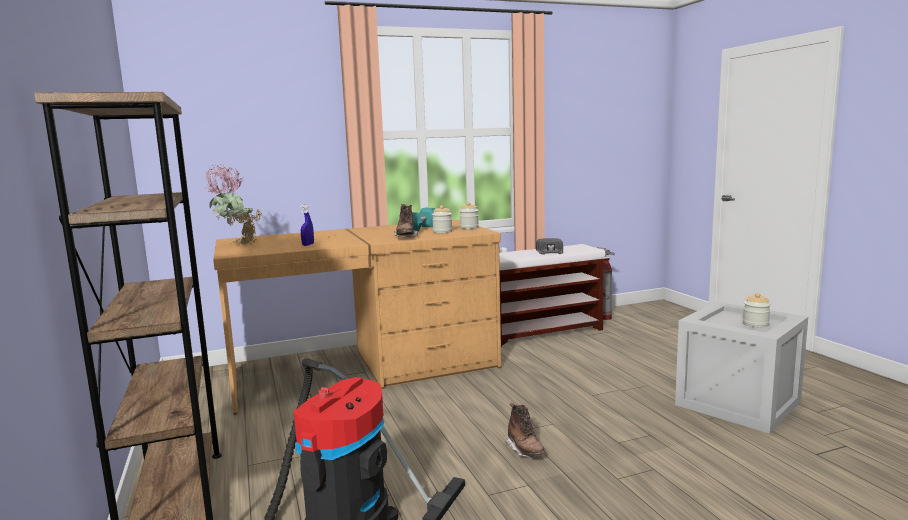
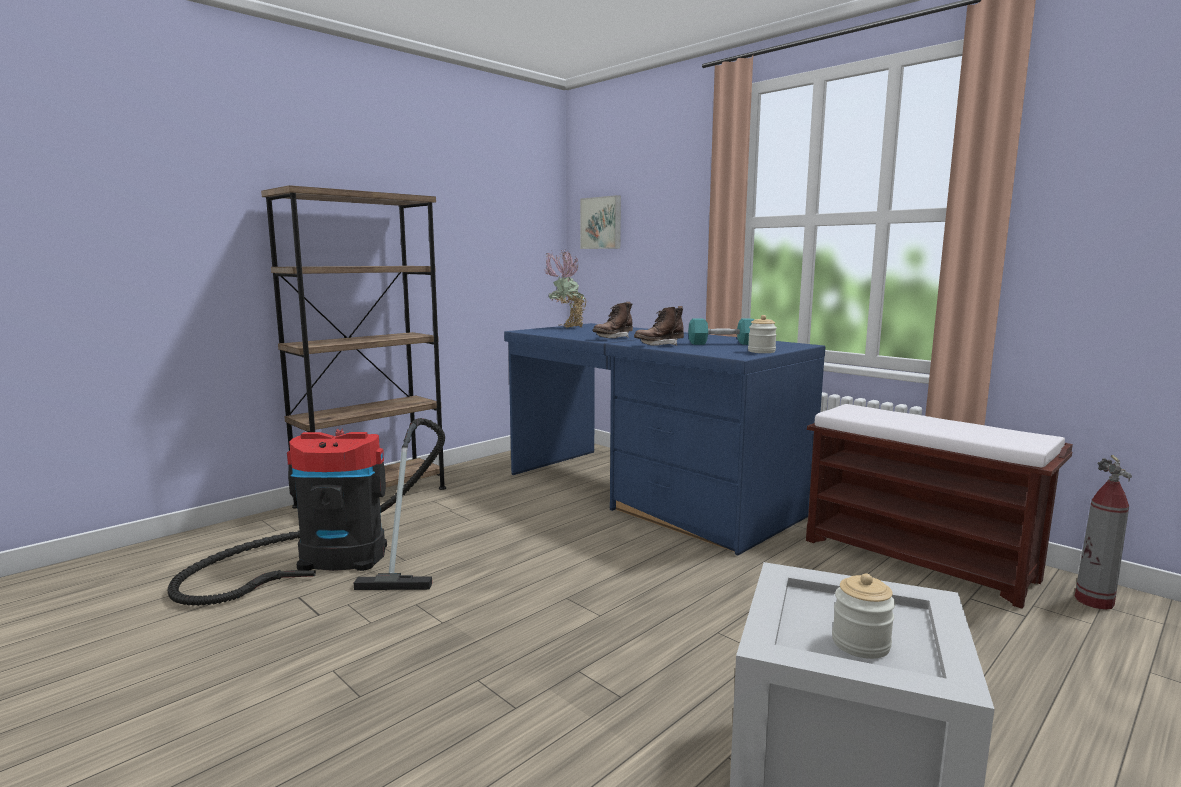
camera: 65 degrees right, 0 degrees up
(194, 134) = (602, 223): none -> picture
(308, 245) = (584, 335): blue spray bottle -> none
(365, 370) = (647, 493): brown desk -> blue desk
(442, 232) = (714, 349): jar -> none
(525, 451) = (517, 608): brown boot -> brown boot (613, 338)
(550, 251) = (950, 427): black cap -> none

